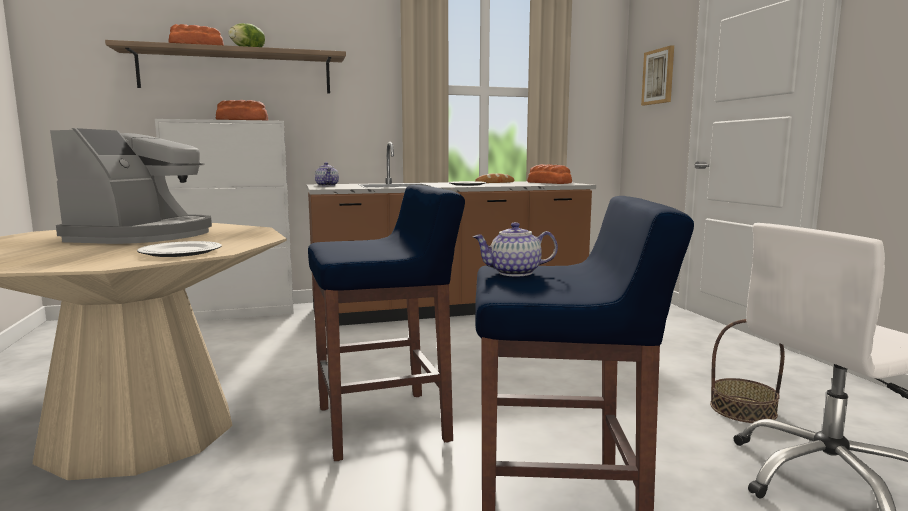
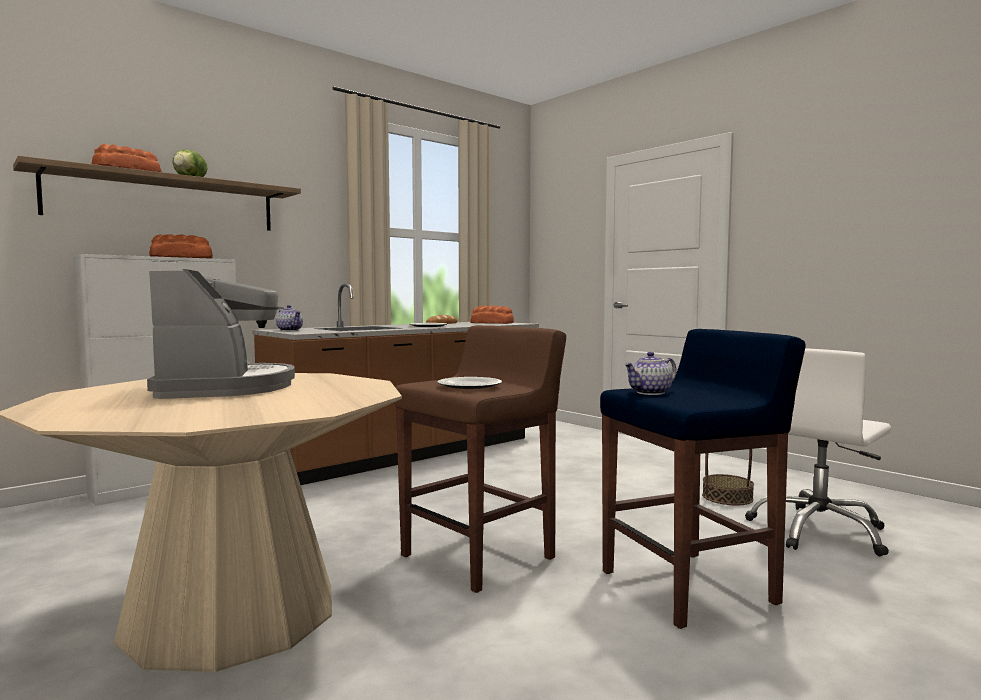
camera: 25 degrees left, 5 degrees down
(181, 252) = (343, 397): plate -> plate (470, 385)
(385, 424) = (480, 556): blue stool -> brown stool
(658, 76) = (568, 228): picture -> none

